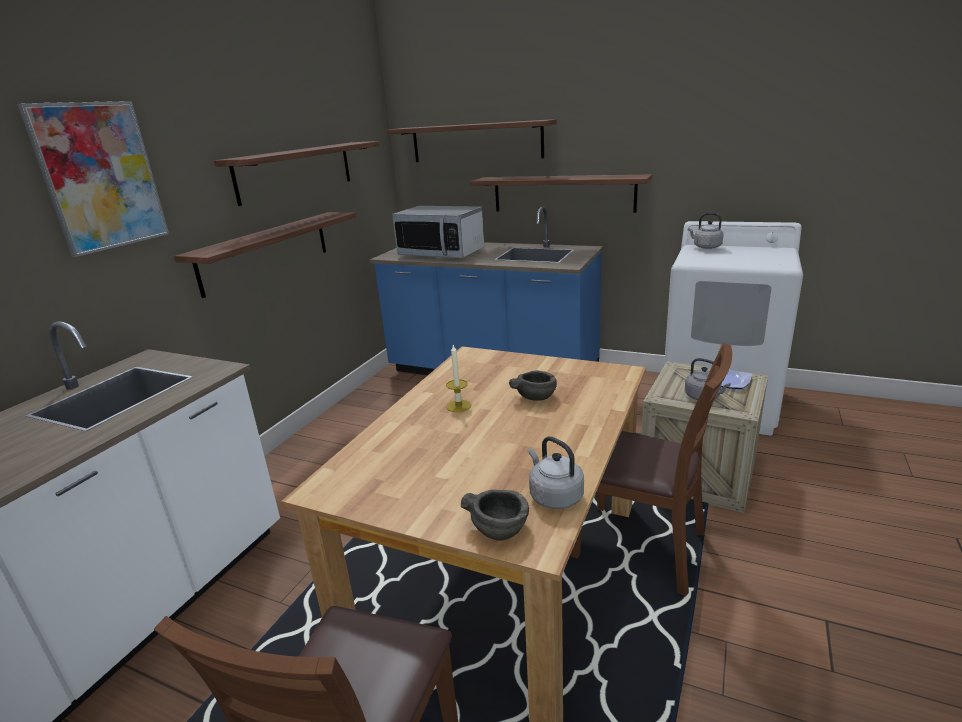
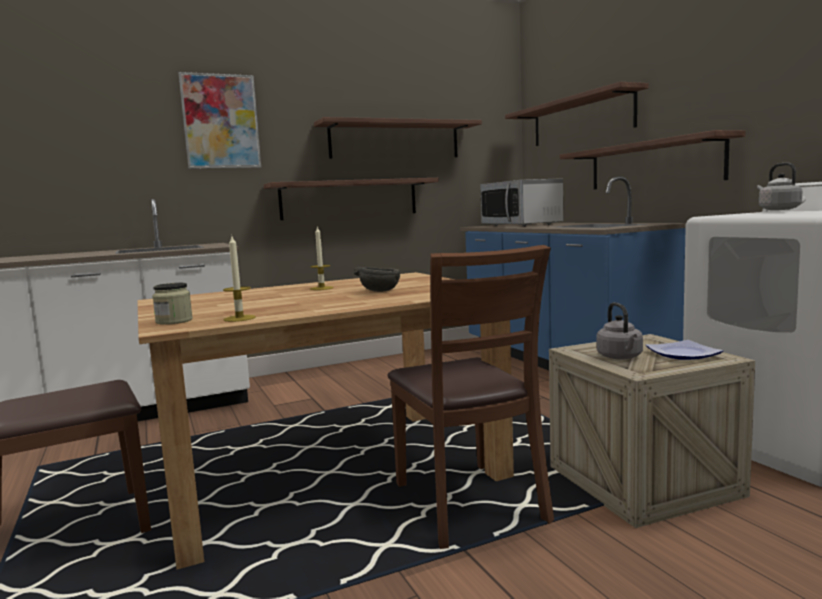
camera: 40 degrees right, 15 degrees down
(500, 529) = (174, 321): grey bowl -> jar
(554, 496) = (239, 318): grey kettle -> candle

